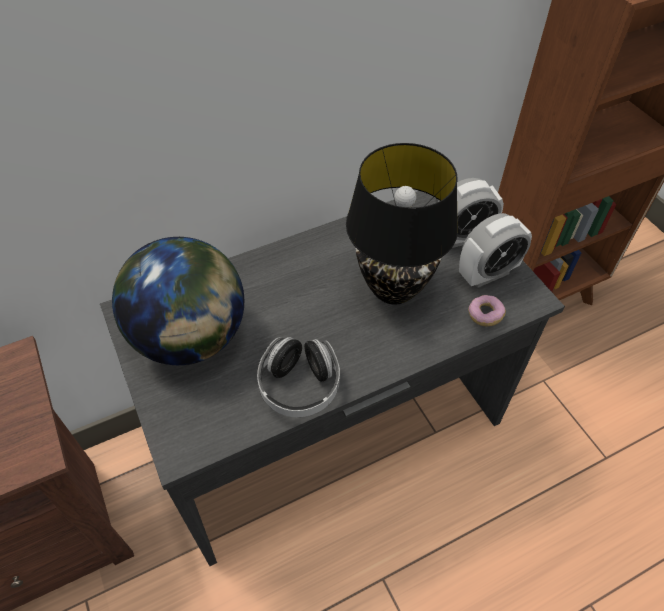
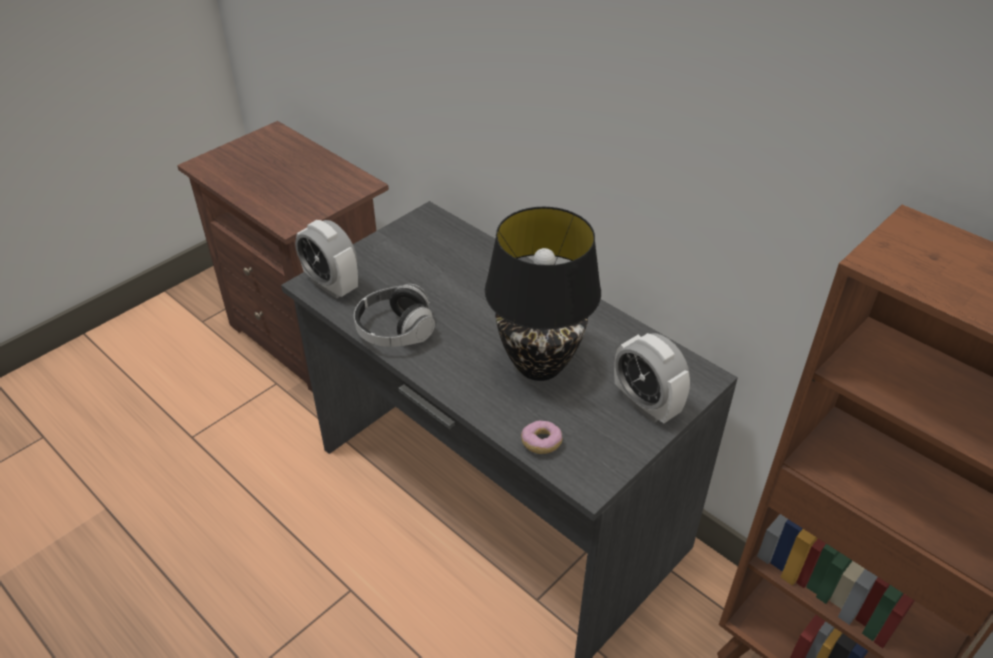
camera: 70 degrees right, 10 degrees down
(192, 337) = (418, 257): globe -> none
(487, 274) = (603, 436): alarm clock -> alarm clock (331, 285)

